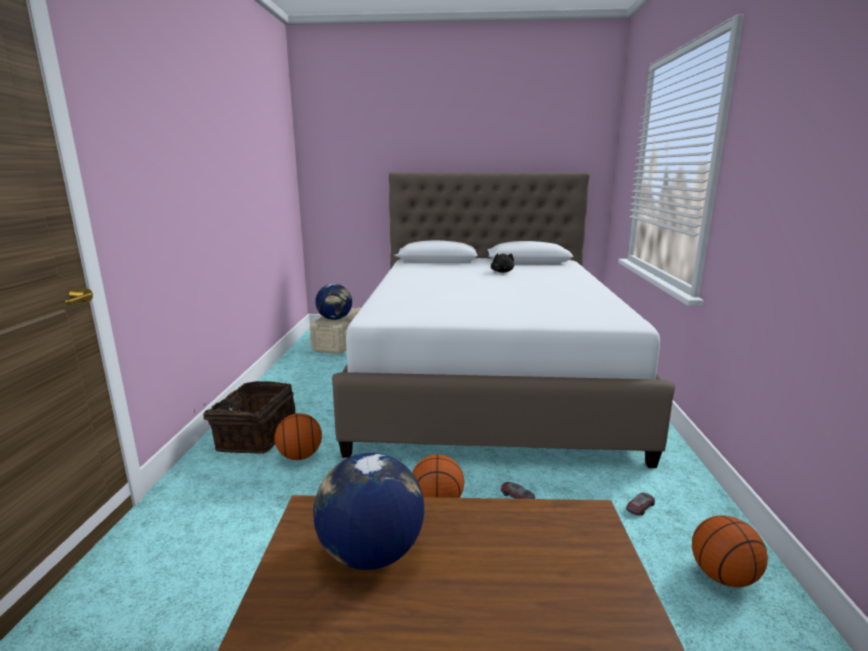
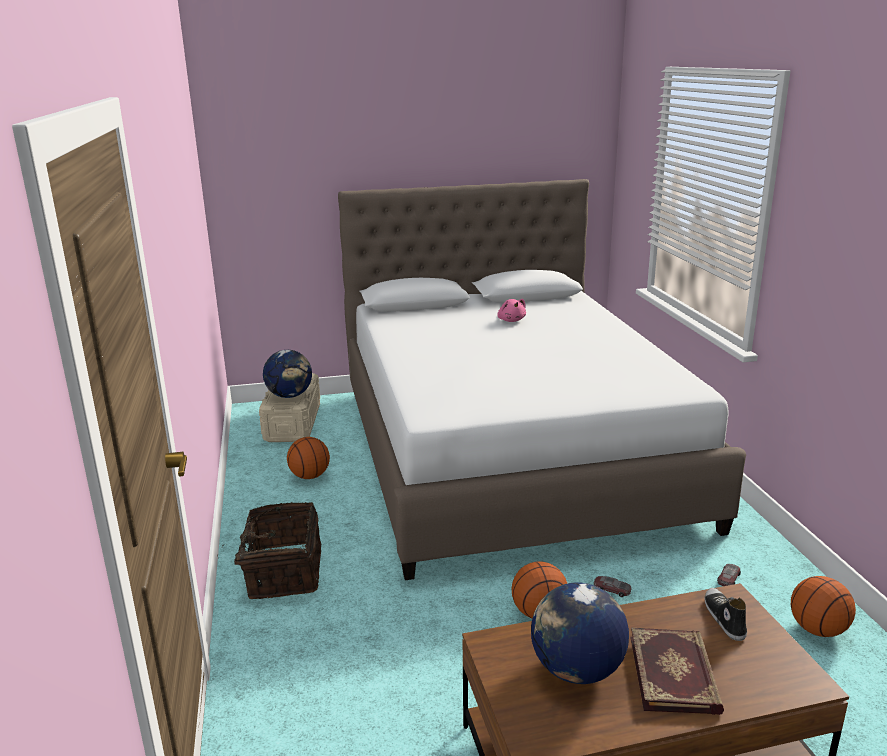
camera: 15 degrees left, 5 degrees up
(300, 456) = (356, 587): basketball -> basketball (310, 476)
(476, 582) = (675, 674): none -> book
(502, 272) = (511, 320): black plush toy -> pink plush toy
(570, 532) = (723, 618): none -> shoe

